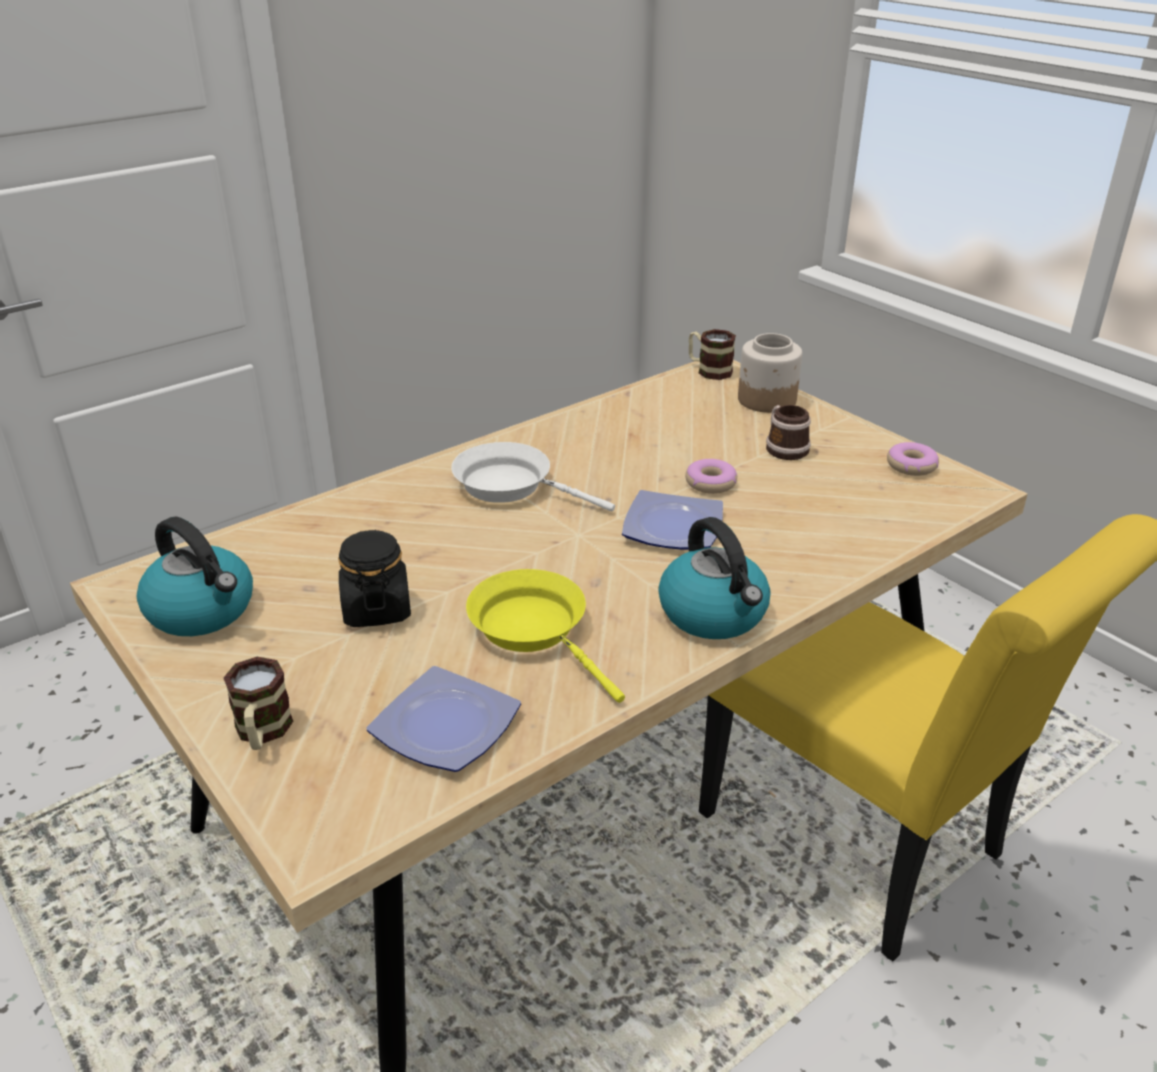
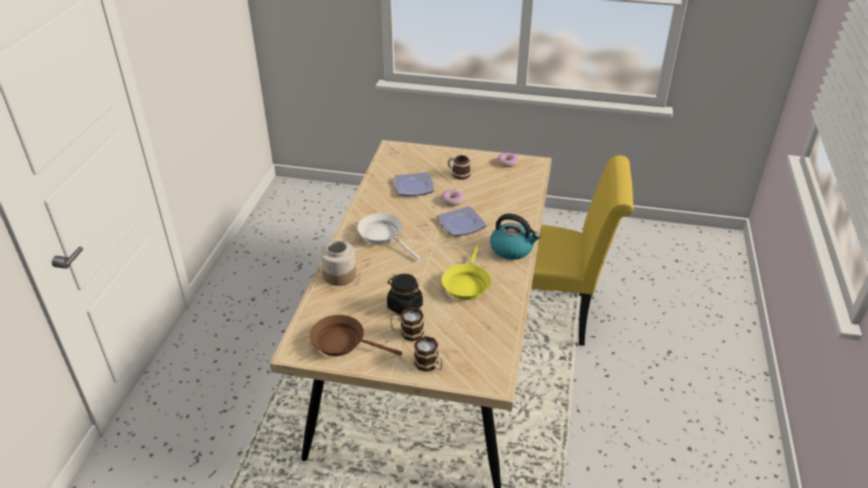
camera: 40 degrees left, 5 degrees up
(203, 611) = (343, 342): kettle -> brown frying pan
(442, 727) = (481, 330): plate -> plate (413, 187)
(511, 486) = (383, 236): white frying pan -> white frying pan turned 60 degrees clockwise
(535, 630) = (466, 284): yellow frying pan -> yellow frying pan turned 90 degrees counterclockwise
(708, 370) = (389, 150): mug -> mug (407, 333)
(766, 400) = (428, 155): jar -> jar (339, 275)

